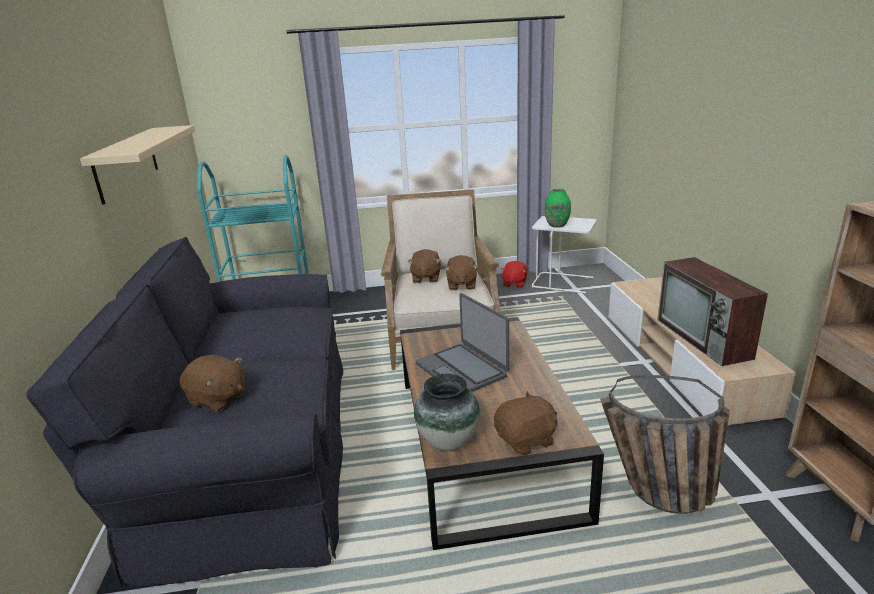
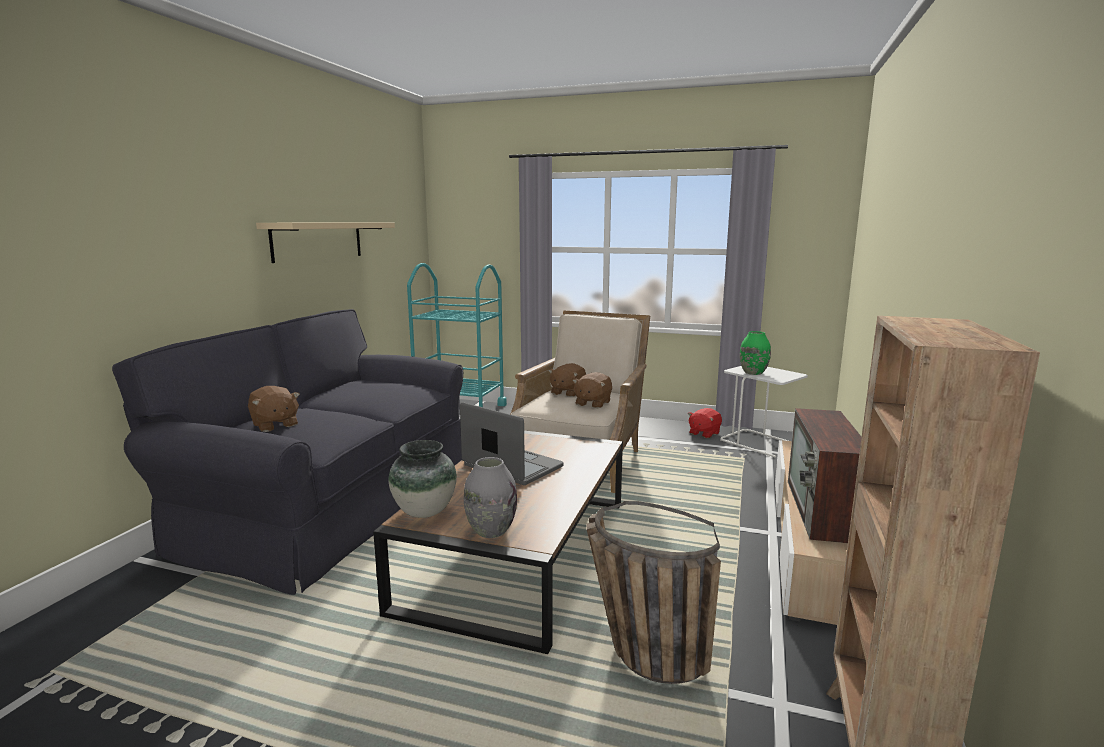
camera: 25 degrees right, 10 degrees down
(462, 370) = (512, 466): laptop -> laptop turned 135 degrees clockwise
(526, 440) = (490, 530): brown plush toy -> grey vase

